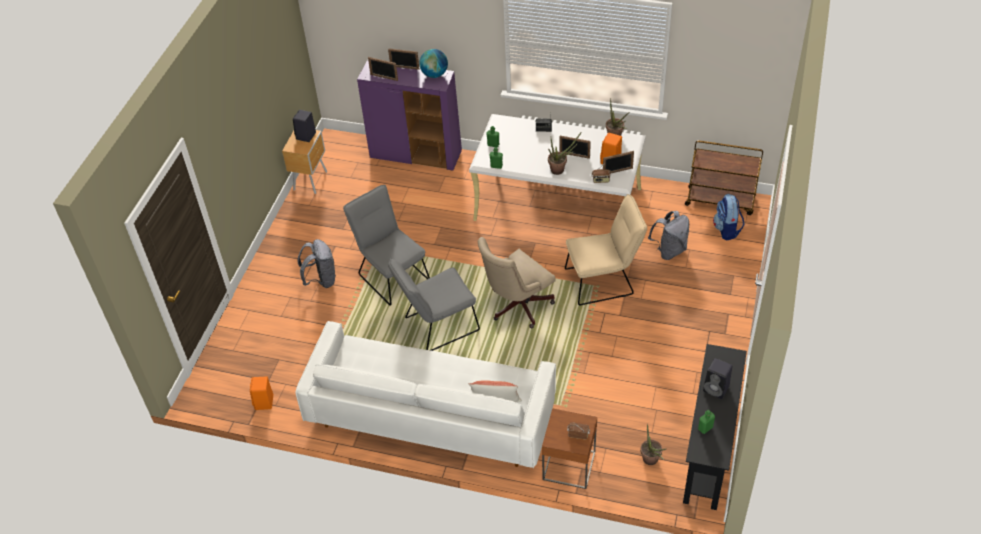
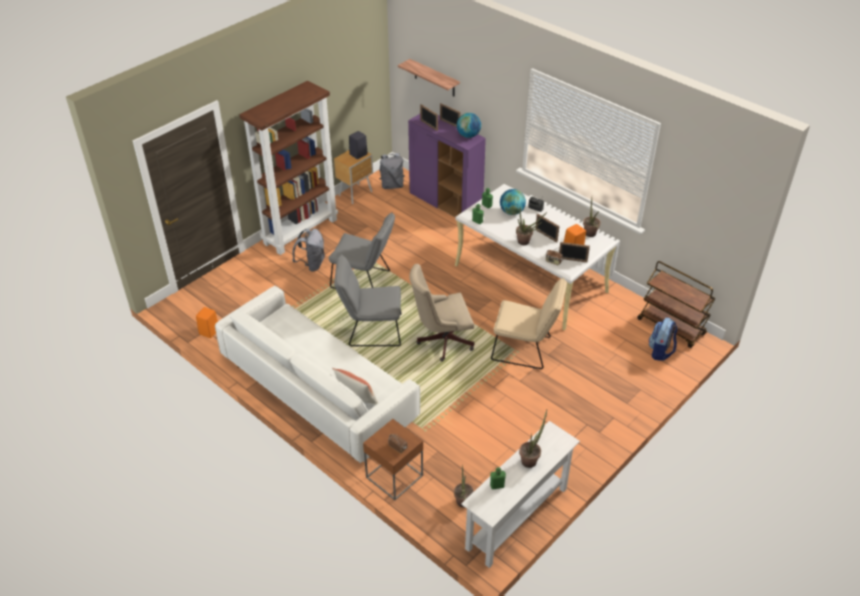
camera: 25 degrees right, 5 degrees down
(280, 247) = (300, 231): none -> brown bookcase
(371, 23) = (434, 78): none -> shelf
(391, 274) = (364, 280): grey chair -> grey chair turned 120 degrees clockwise
(523, 142) = (512, 212): none -> globe
(669, 250) = (598, 348): grey backpack -> grey backpack (392, 185)
(709, 451) = (517, 518): black console table -> white console table
(717, 389) = (530, 459): black speaker -> potted plant

